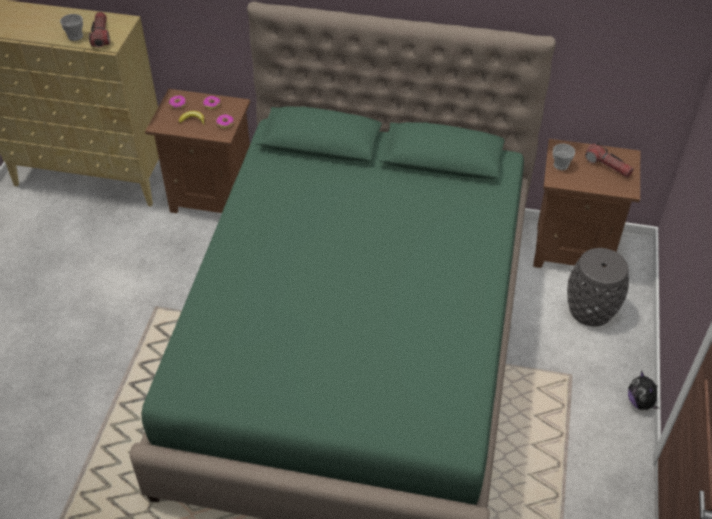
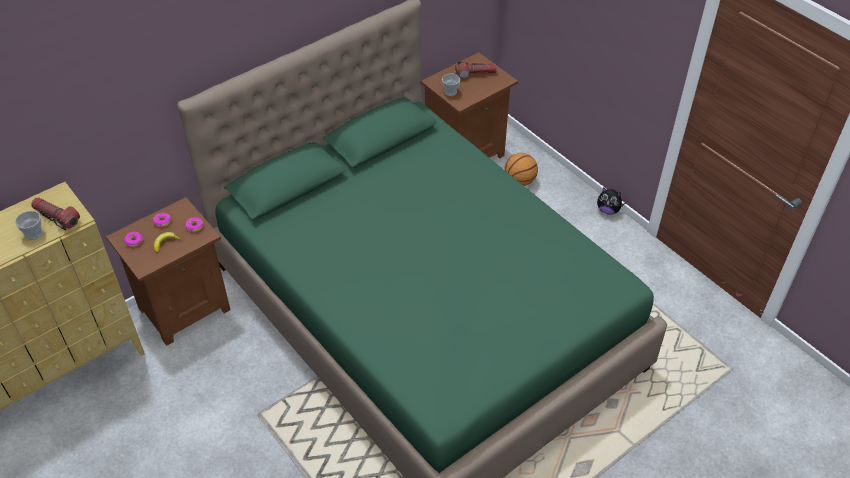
camera: 50 degrees left, 0 degrees up
(590, 309) = (519, 181): grey stool -> basketball

